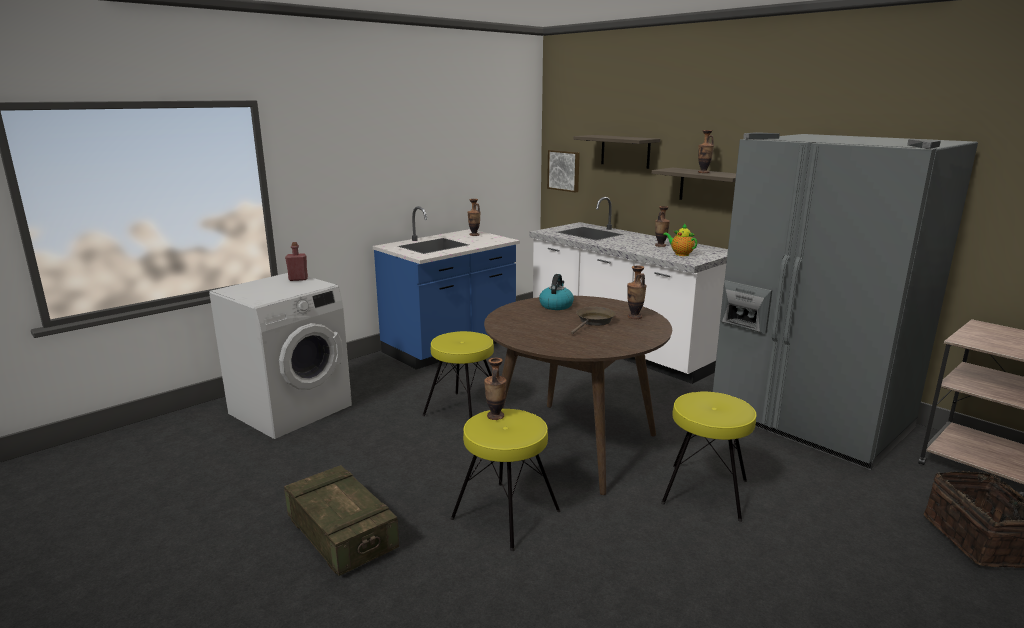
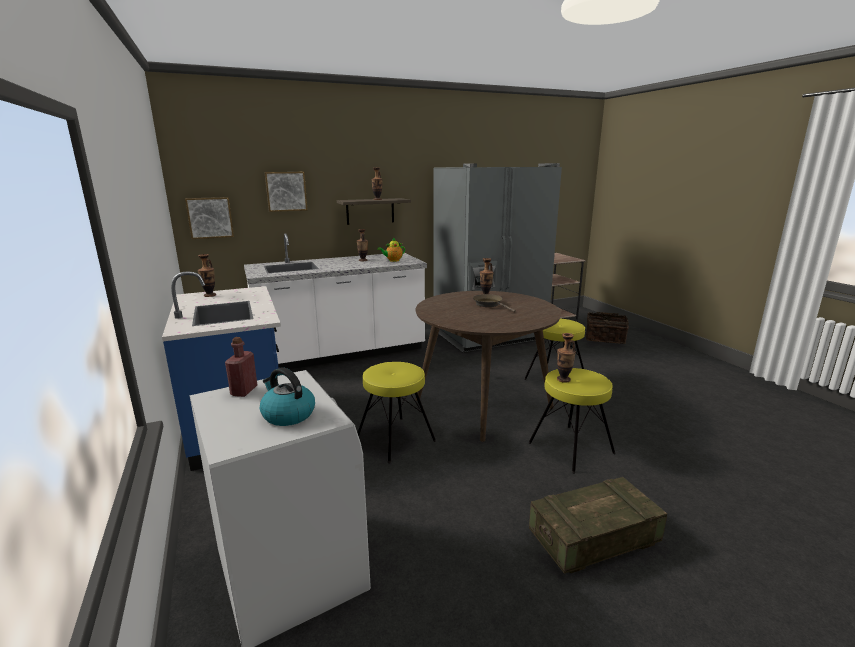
camera: 70 degrees left, 0 degrees up
(556, 305) = (443, 308): kettle -> kettle (287, 415)
(625, 151) = (286, 191): shelf -> picture

